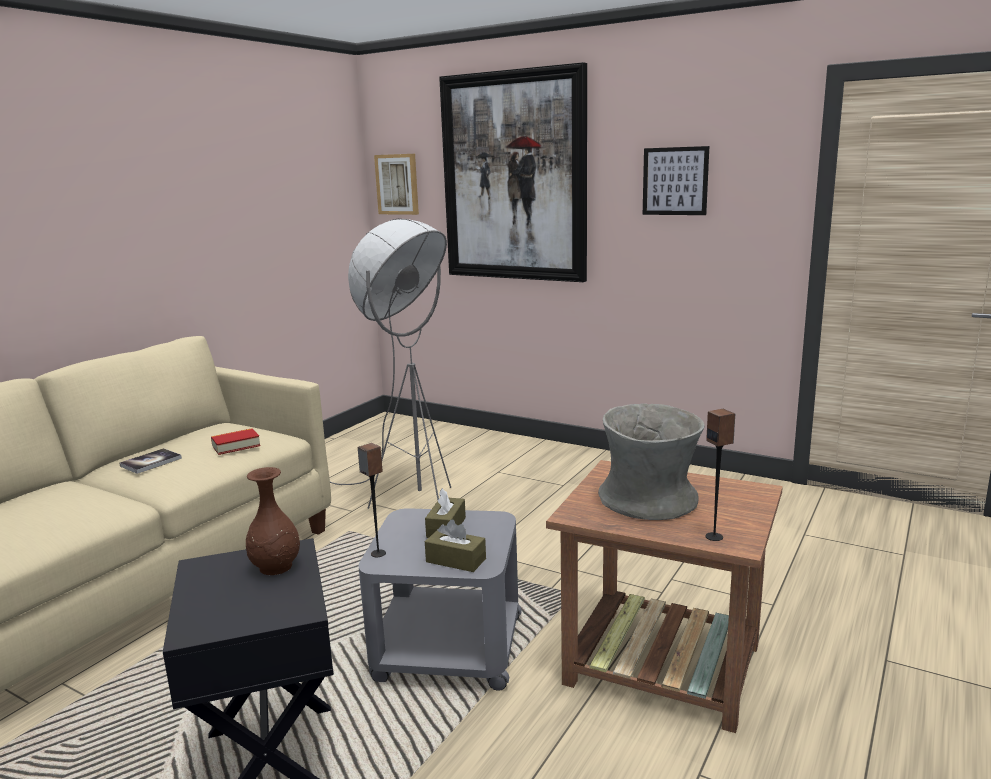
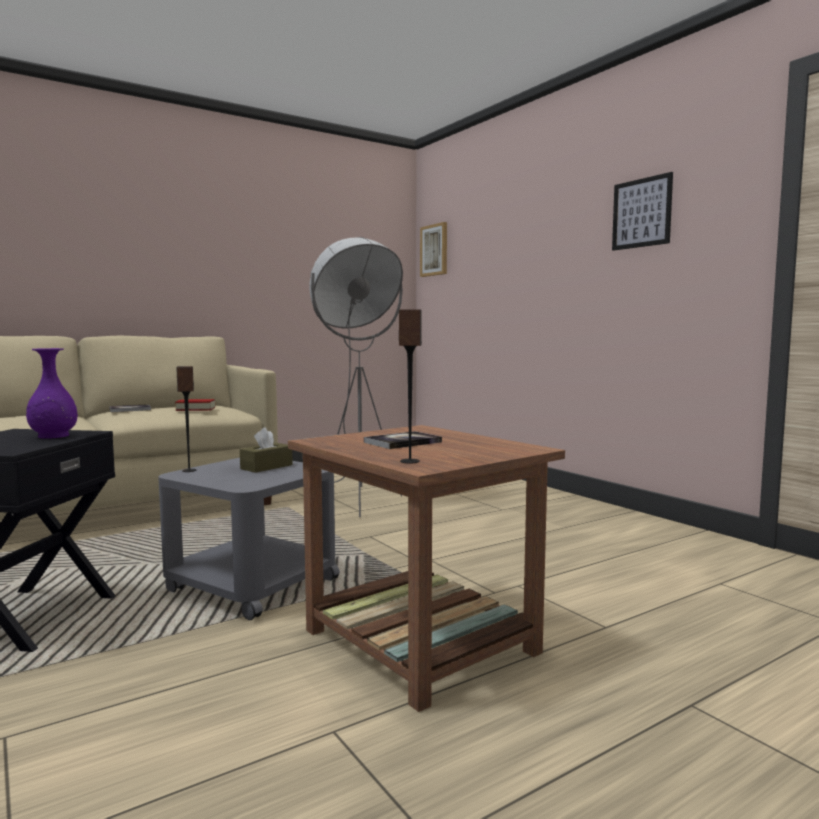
camera: 25 degrees right, 10 degrees down
(275, 567) = (53, 436): brown vase -> purple vase
(456, 560) = (234, 481): brown tissue box -> none
(514, 177) = (513, 231): picture -> none
(648, 501) = (402, 442): grey vase -> book

